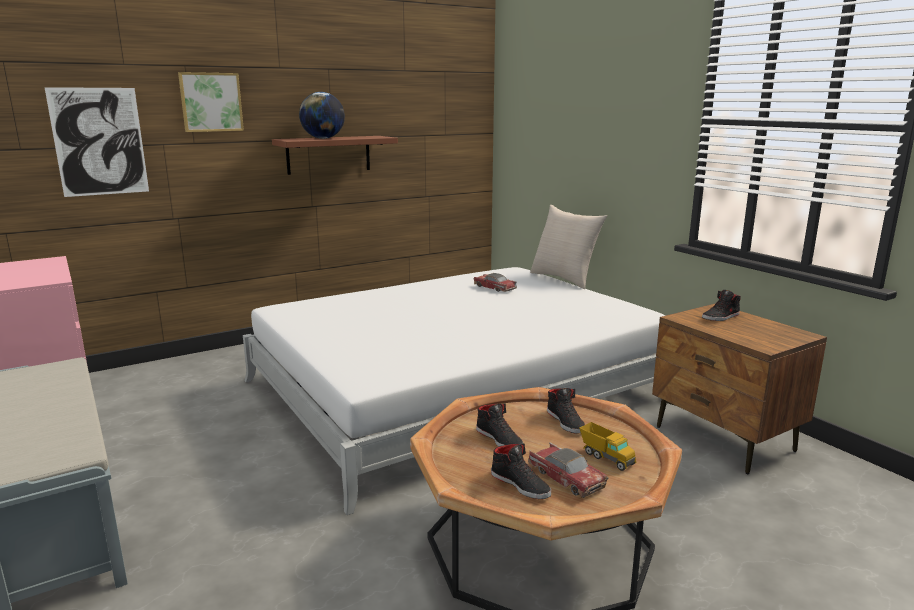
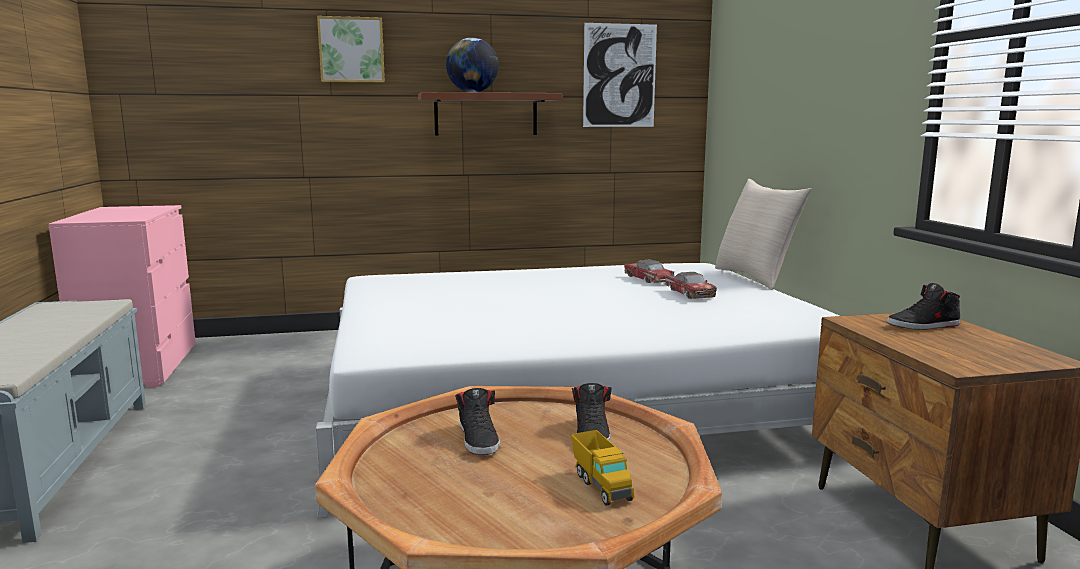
camera: 20 degrees right, 5 degrees down
(99, 142) = (231, 89): picture -> picture (619, 75)
(520, 484) = (443, 496): black shoe -> none
(566, 477) = (515, 499): toy car -> toy car (689, 293)

